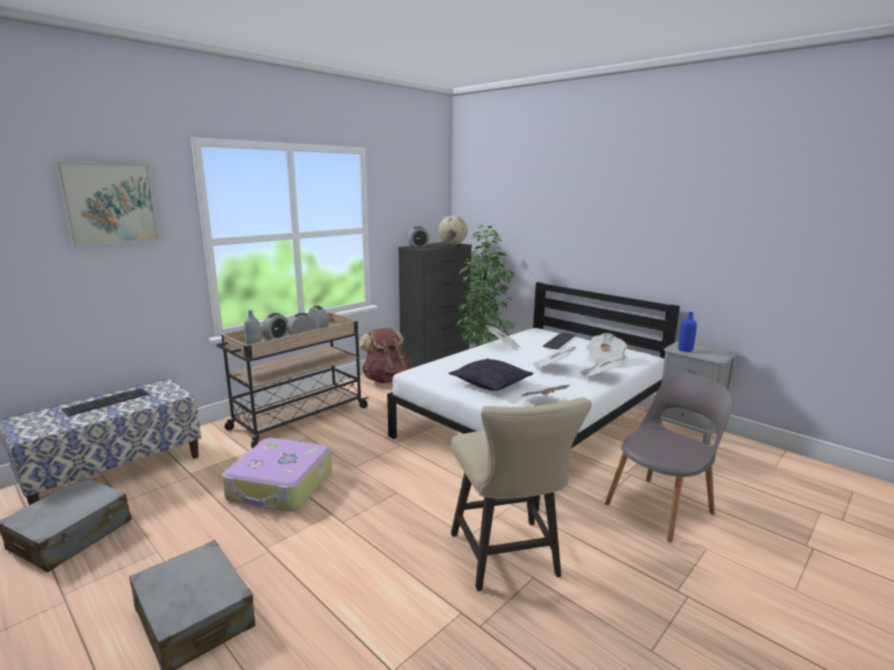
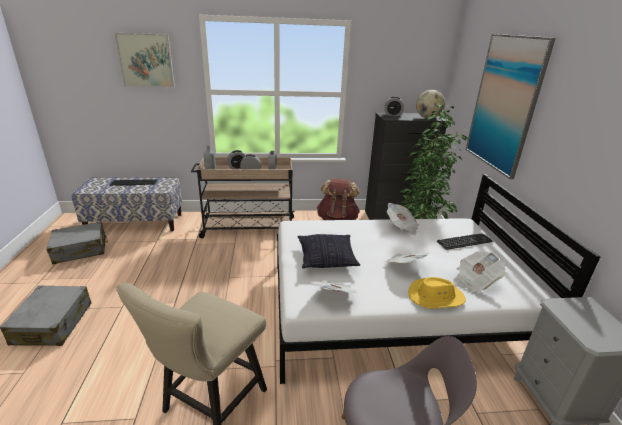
camera: 40 degrees right, 10 degrees up
(281, 486) = (179, 269): suitcase -> none
(539, 216) = (504, 104): none -> picture
(601, 377) = (435, 297): newspaper -> yellow hat
(685, 350) = (565, 313): blue bottle -> none

